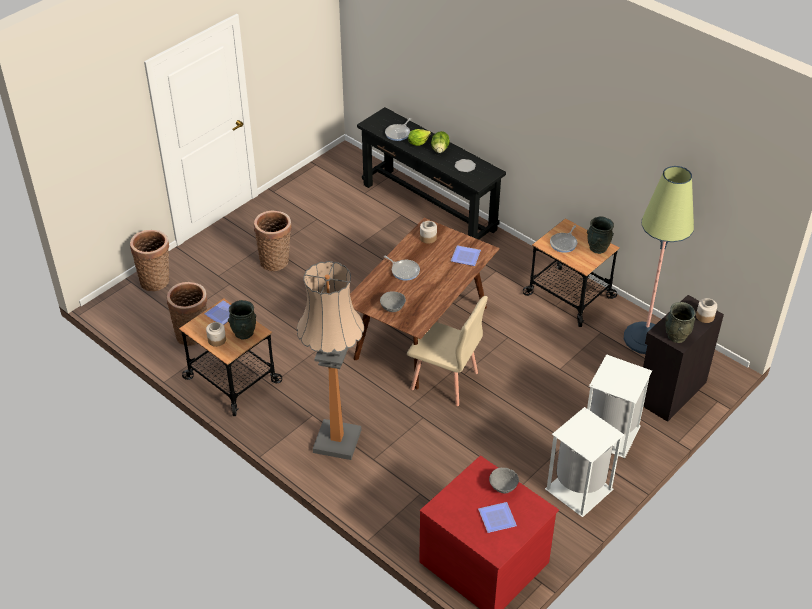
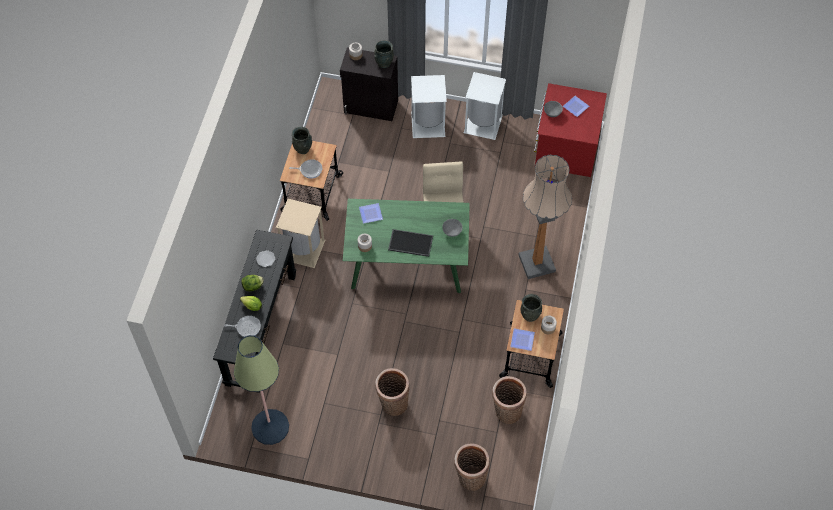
camera: 120 degrees left, 15 degrees up
(404, 271) = (410, 243): frying pan -> tray
(422, 333) = (407, 264): brown dining table -> green dining table
(500, 264) = (303, 249): none -> beige trash can
(645, 338) = (329, 136): floor lamp -> floor lamp (270, 427)

